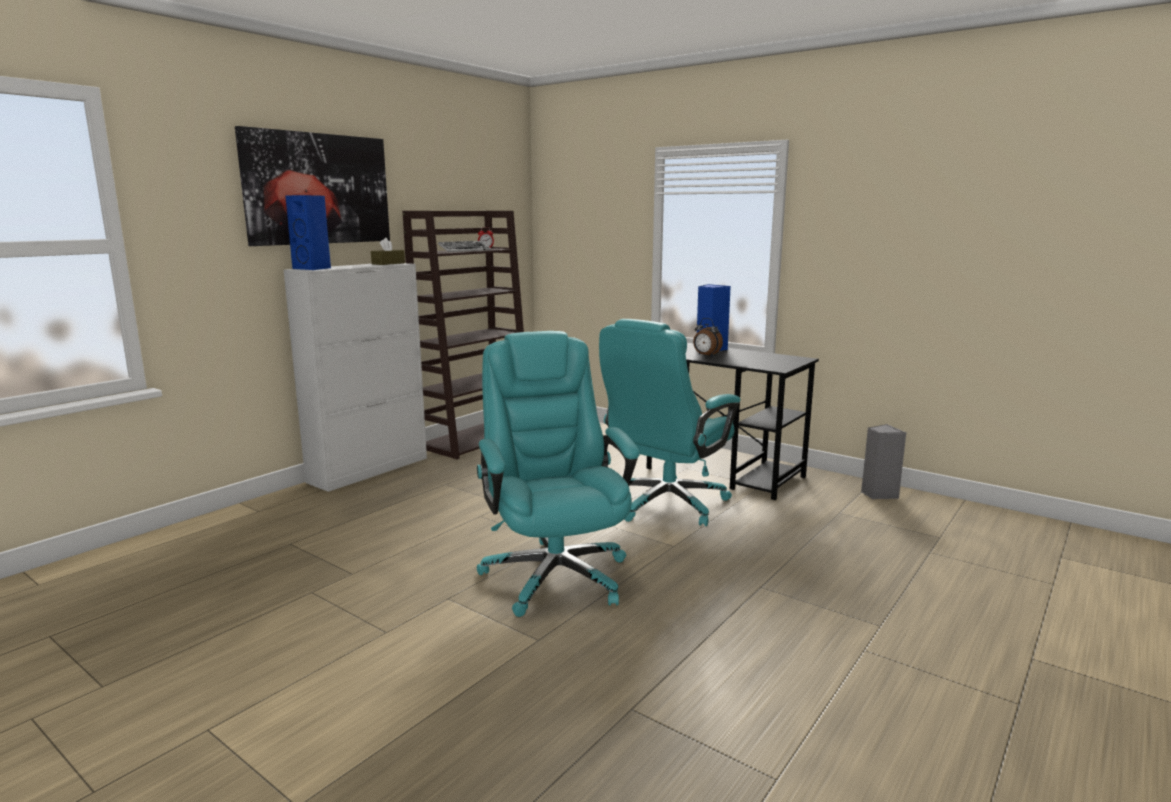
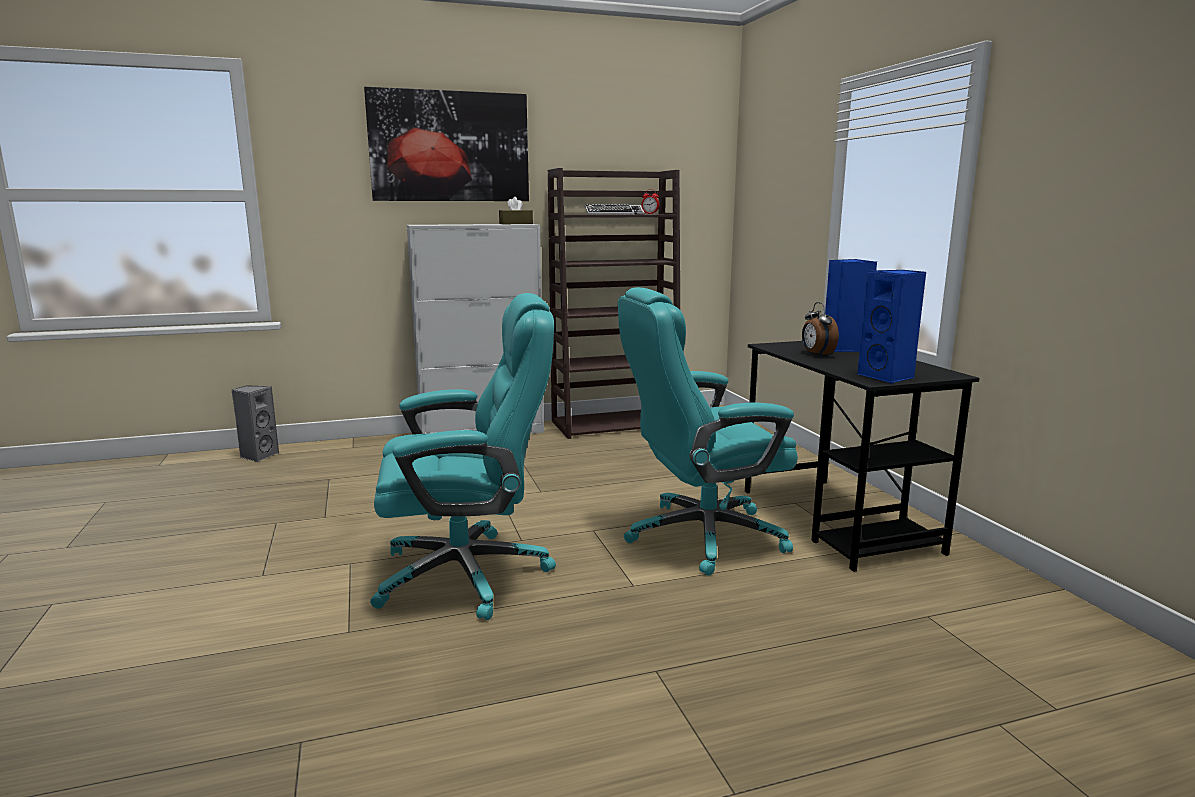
camera: 35 degrees right, 0 degrees up
(313, 268) = (429, 224): blue speaker -> blue speaker (888, 377)
(555, 575) = (467, 574): turquoise office chair -> turquoise office chair turned 60 degrees clockwise
(878, 494) = (1039, 610): grey speaker -> grey speaker (258, 456)

